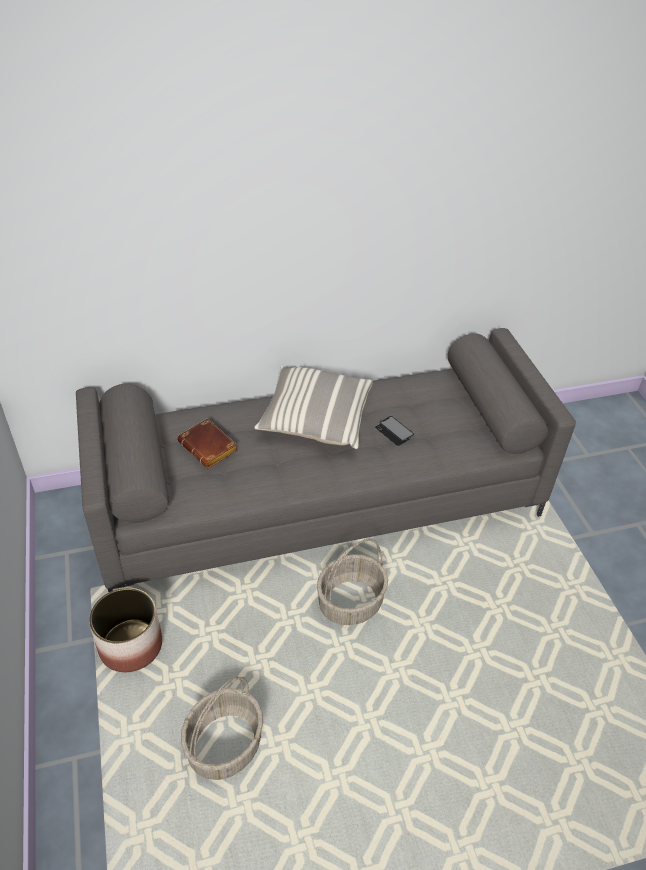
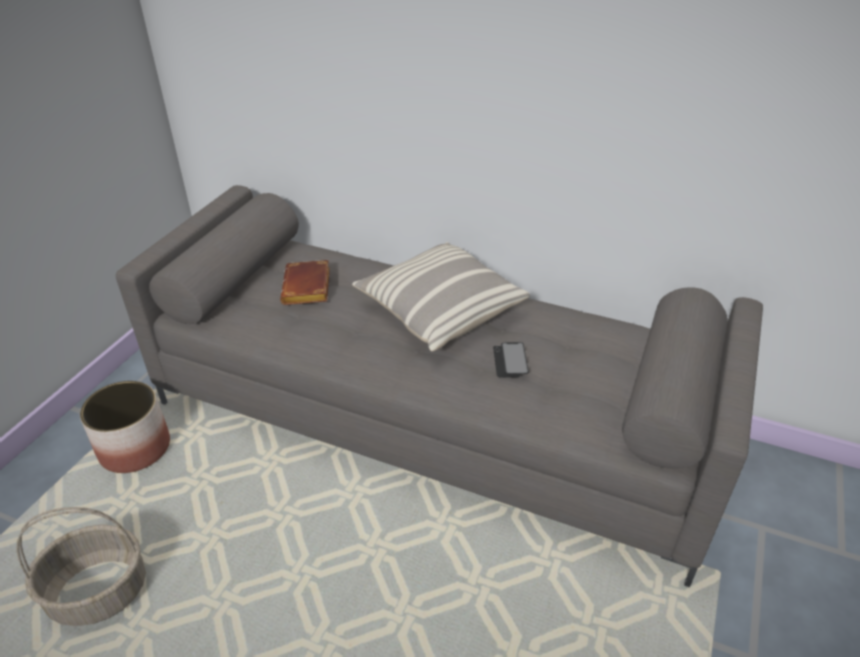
camera: 40 degrees right, 5 degrees down
(350, 603) = (354, 538): basket -> none

